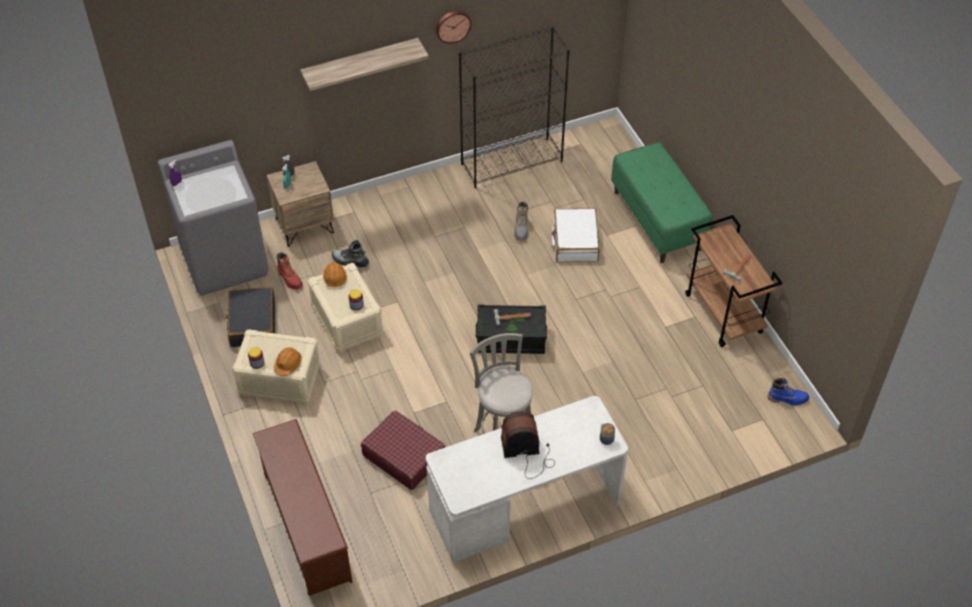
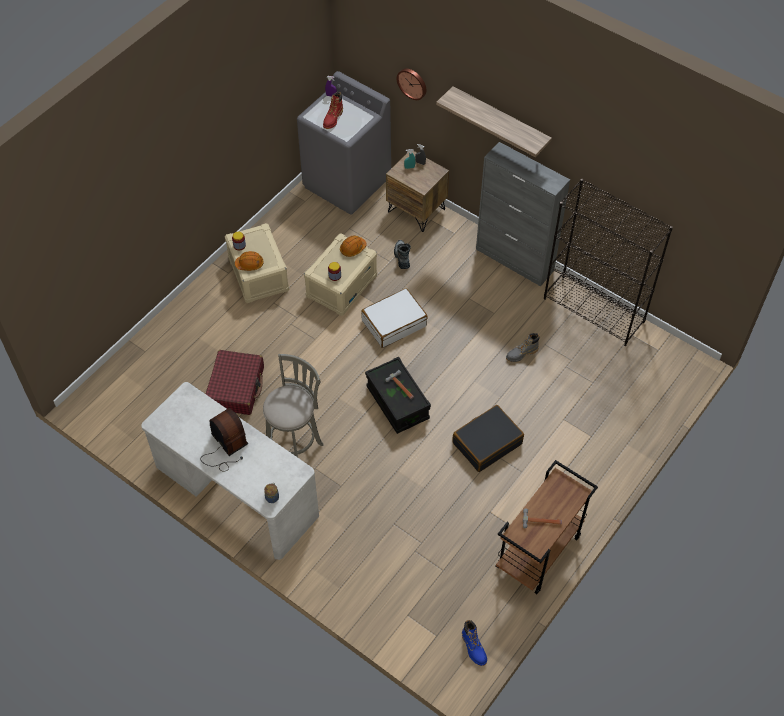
camera: 60 degrees right, 5 degrees up
(252, 323) = (299, 231): black suitcase -> black suitcase (487, 443)
(290, 279) = (357, 230): red boot -> red boot (333, 119)
(305, 527) = (138, 359): brown shoe rack -> none
(418, 186) = (515, 260): none -> grey cabinet
(452, 25) = (583, 152): wall clock -> wall clock (412, 83)
(575, 241) = (538, 399): white suitcase -> white suitcase (394, 323)
(657, 220) = (612, 451): green bench -> none

